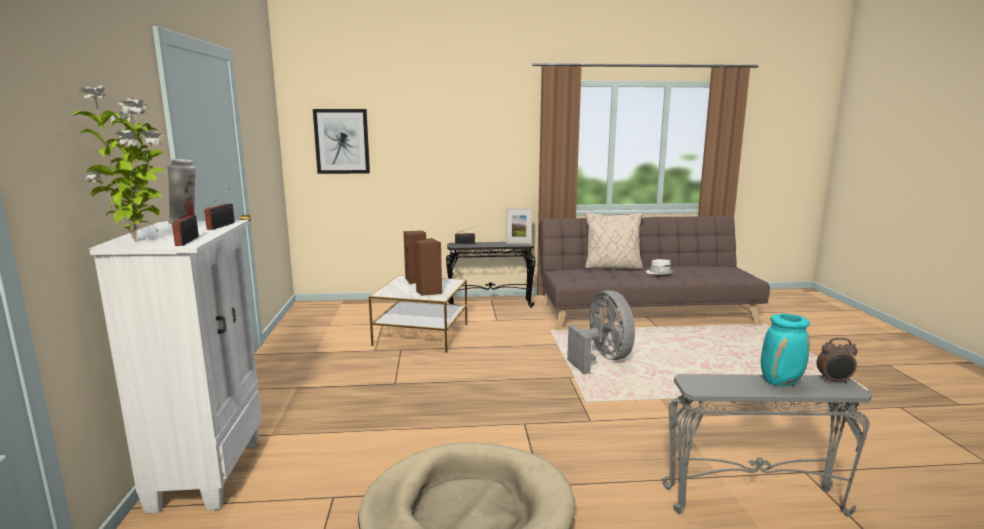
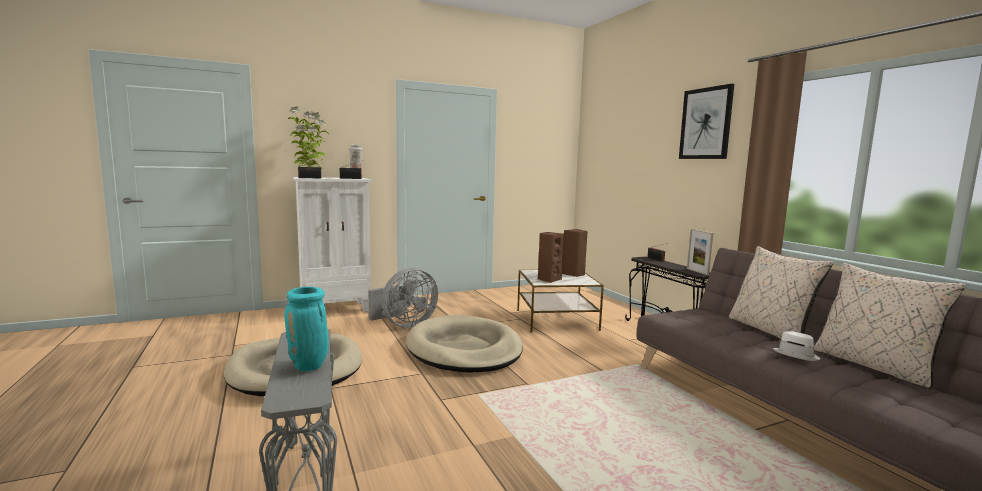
camera: 70 degrees right, 5 degrees down
(342, 141) = (605, 155): picture -> picture (706, 123)
(471, 392) = (464, 349): none -> beige dog bed
(602, 359) = (589, 397): grey fan -> grey fan (404, 325)
(673, 266) = (874, 366): none -> beige pillow
(834, 381) = (311, 394): alarm clock -> none

